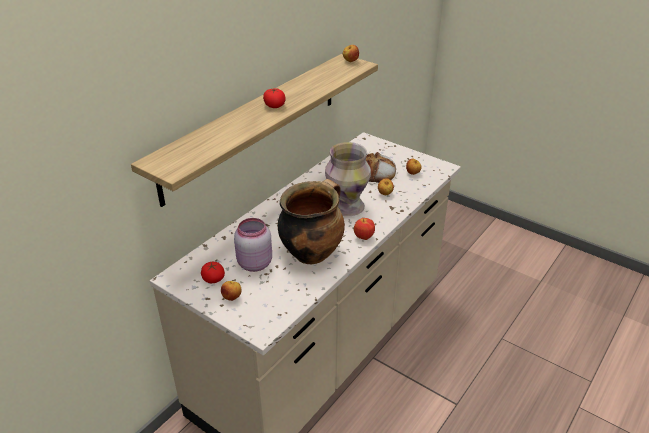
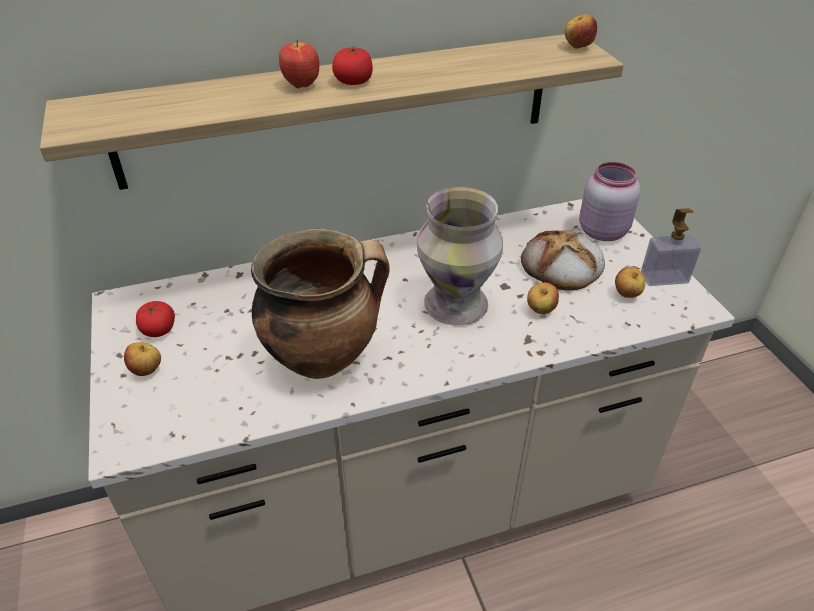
camera: 35 degrees right, 5 degrees up
(253, 263) = (230, 333): pink jar -> pink jar (601, 231)
(363, 237) = (427, 370): apple -> apple (301, 85)
(421, 160) = (664, 278): none -> soap dispenser

